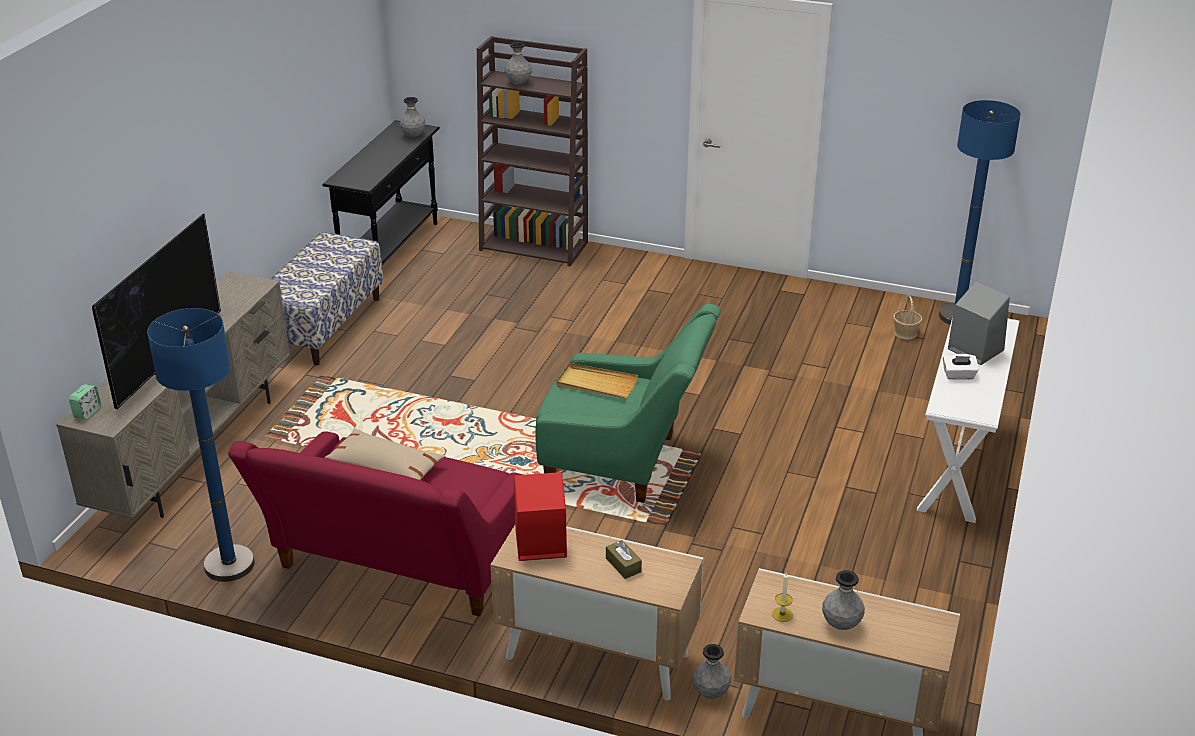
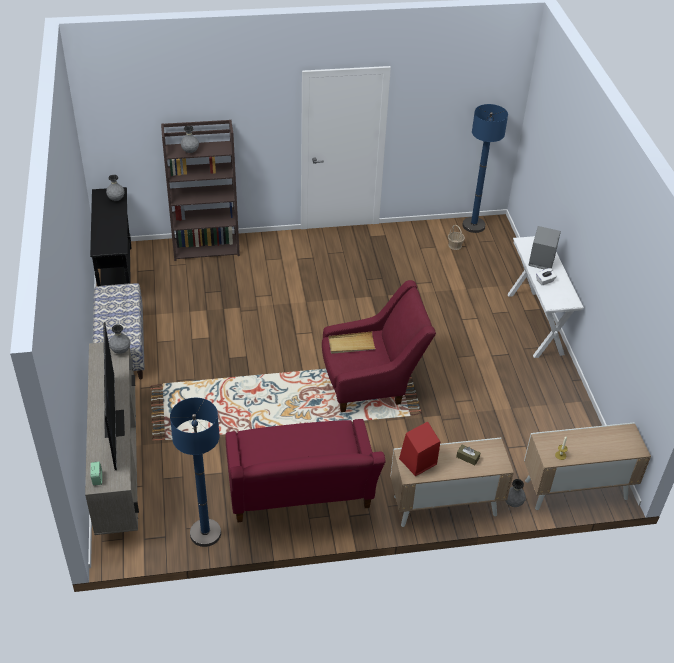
camera: 30 degrees left, 10 degrees up
(385, 466) = (281, 442): beige pillow -> none
(624, 463) = (371, 382): green armchair -> red armchair
(841, 624) = (589, 450): grey vase -> grey vase (121, 351)

